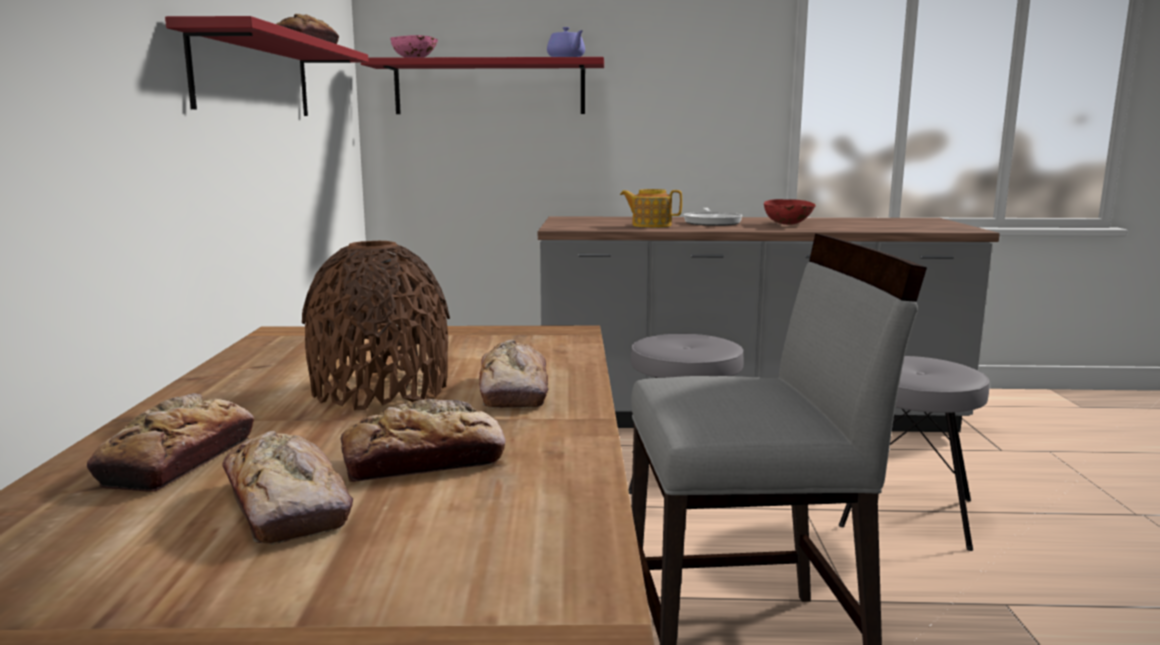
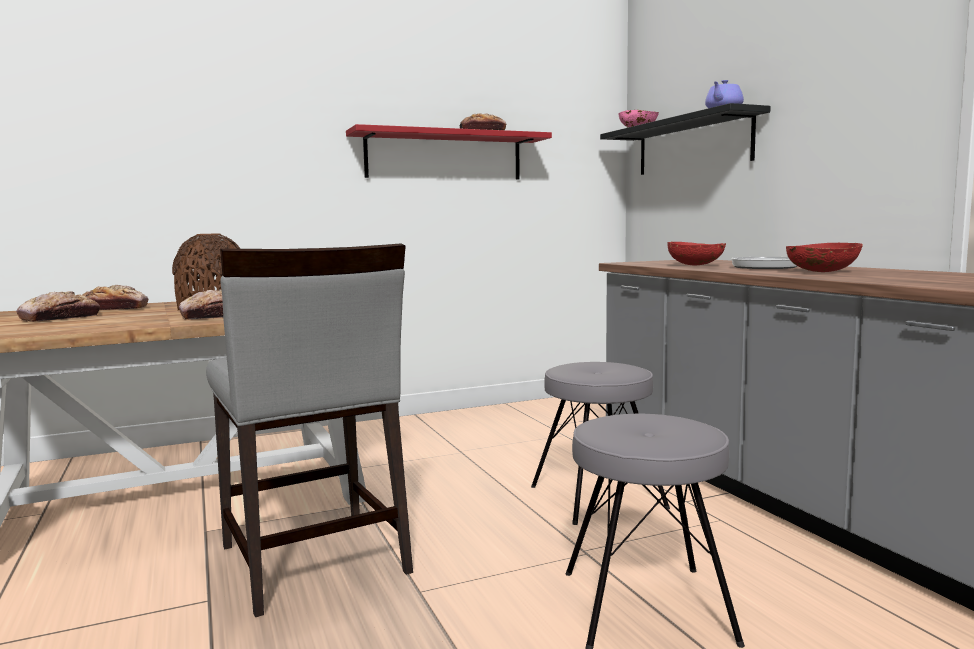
camera: 65 degrees right, 5 degrees down
(423, 461) = (106, 320): bread -> none
(489, 88) = (692, 145): red shelf -> black shelf
(650, 225) = (696, 265): teapot -> red bowl

